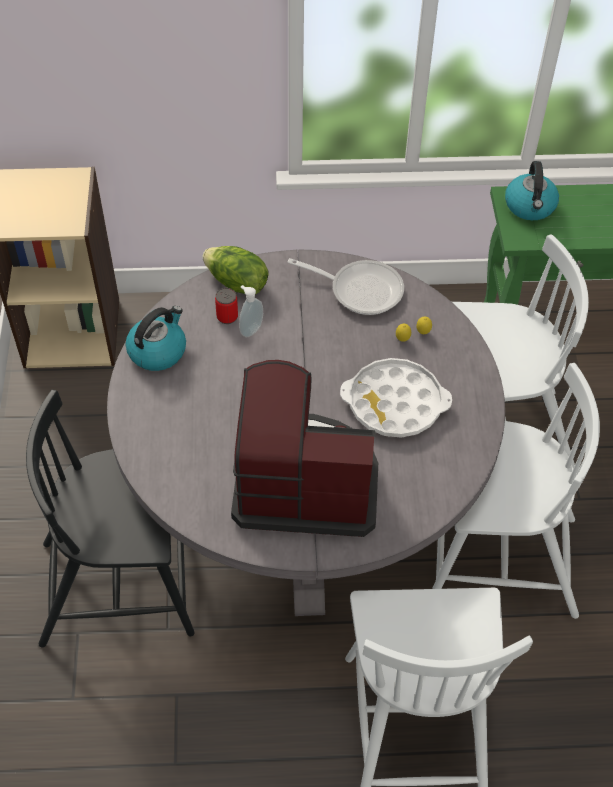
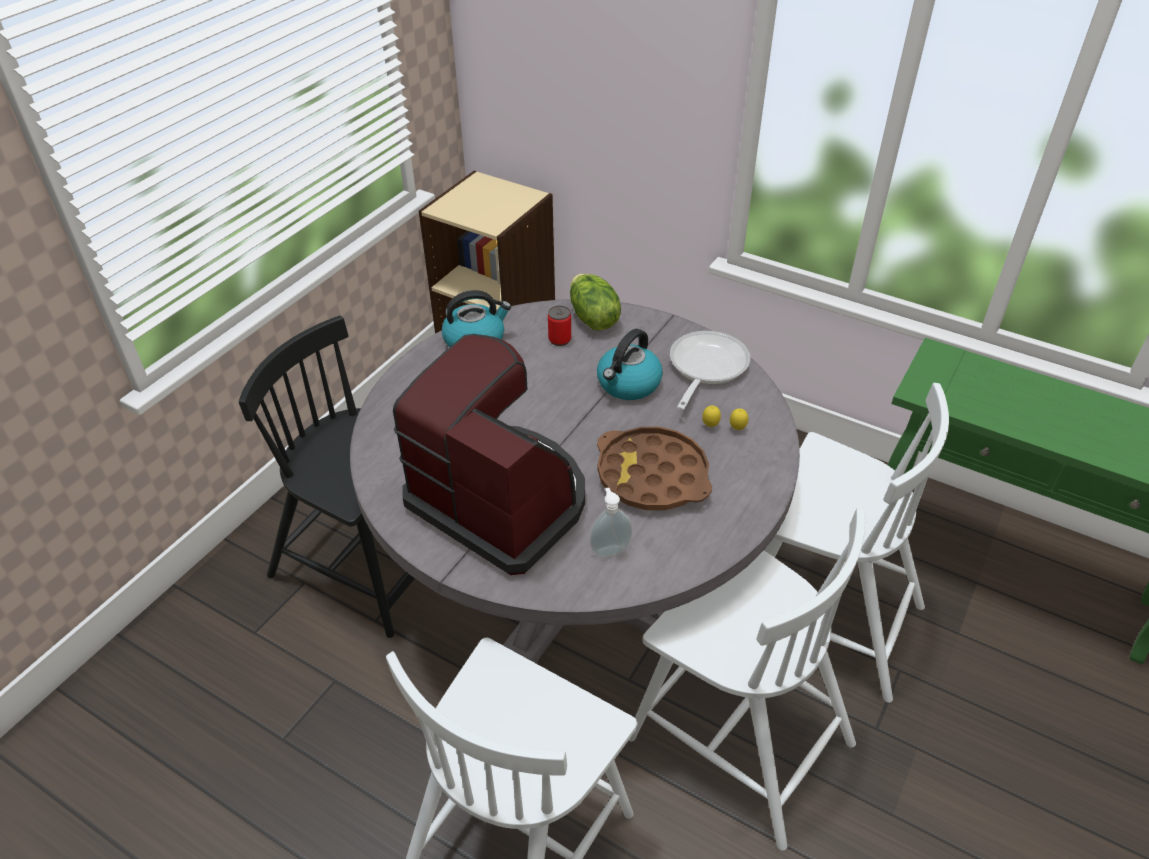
camera: 35 degrees right, 10 degrees down
(250, 329) = (571, 357): soap dispenser -> soap dispenser (609, 549)
(360, 289) = (705, 368): frying pan -> frying pan turned 120 degrees counterclockwise
(395, 403) = (652, 476): white tray -> brown tray
(530, 206) = (956, 369): kettle -> kettle (628, 384)

